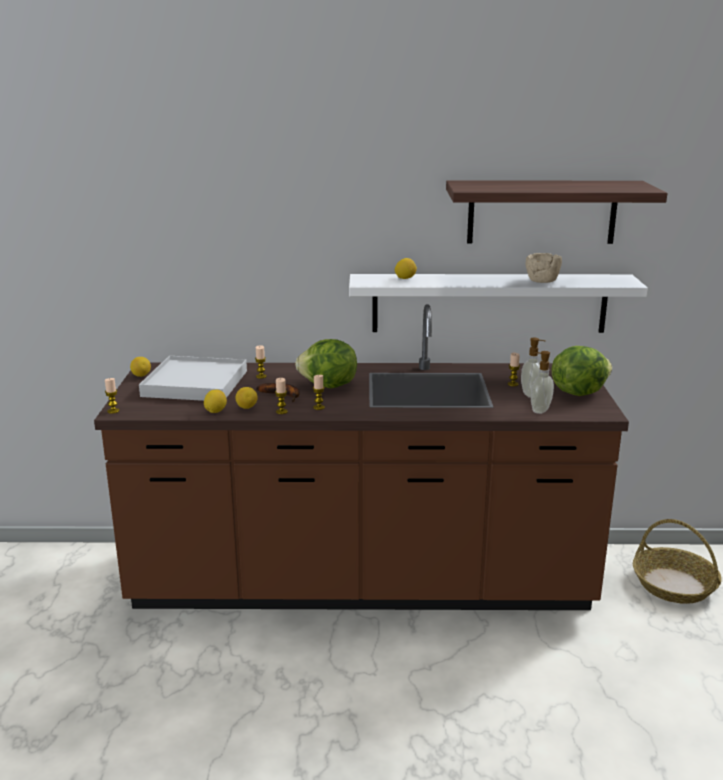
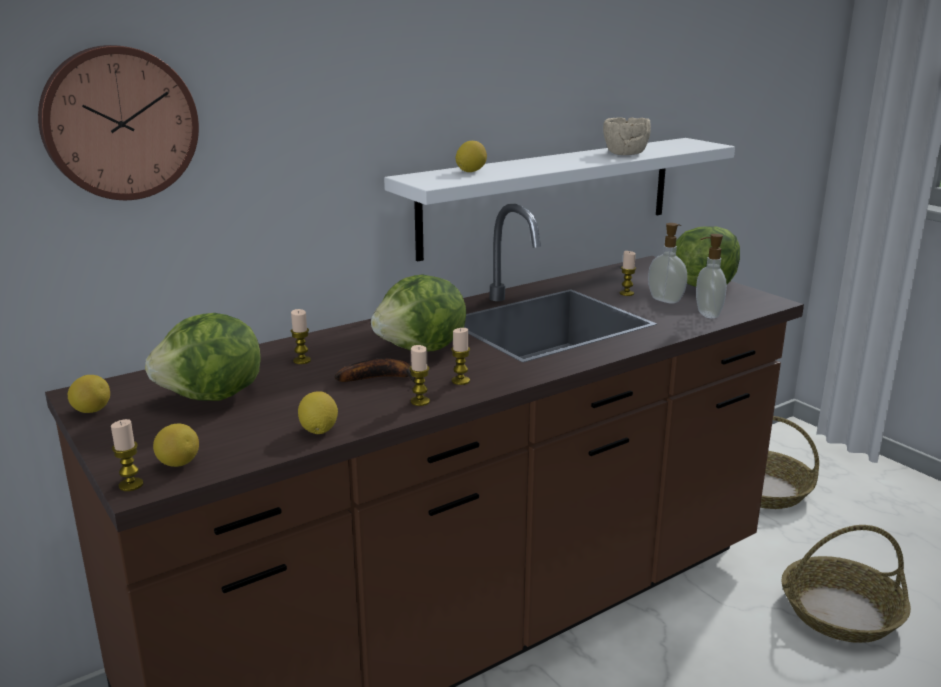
camera: 35 degrees left, 0 degrees up
(187, 226) = (119, 123): none -> wall clock
(195, 383) = (213, 398): white tray -> lettuce
(247, 408) = (359, 411): lemon -> lemon (178, 464)
(542, 212) = (603, 64): shelf -> none
(623, 678) = (841, 612): none -> basket

